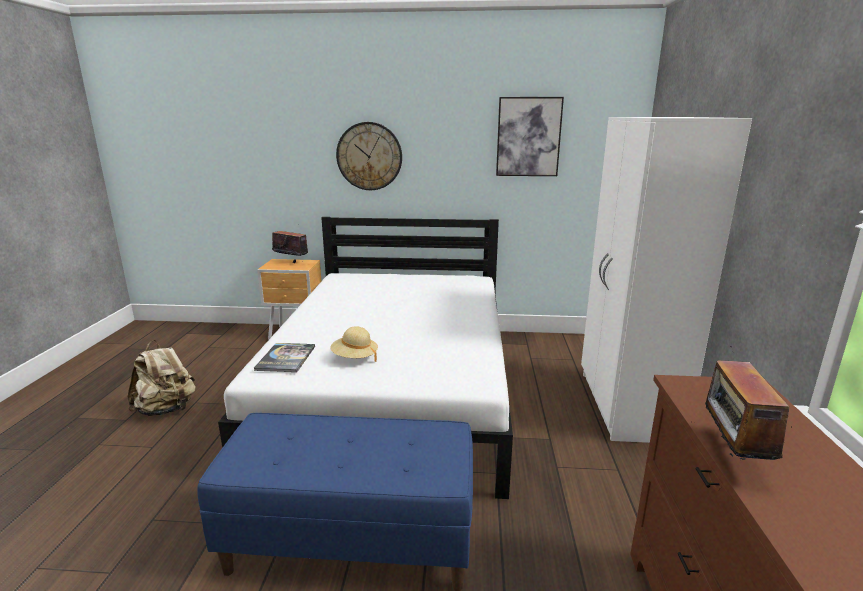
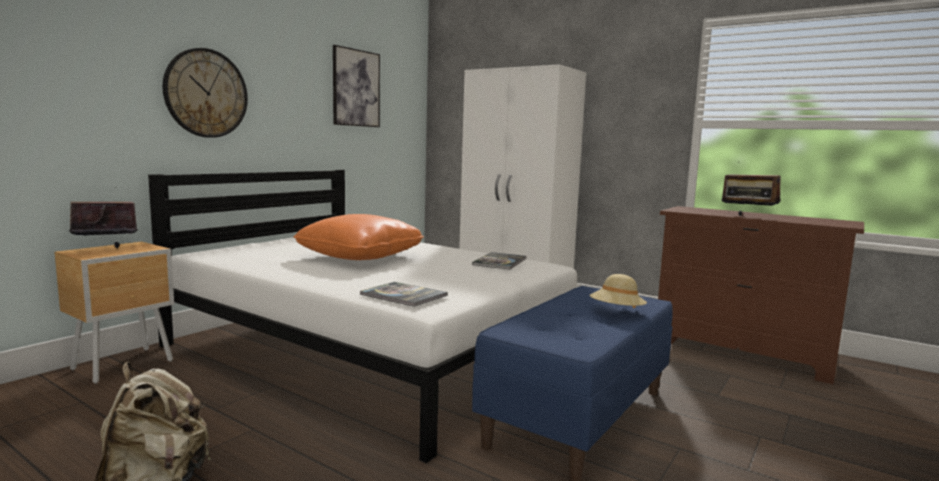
camera: 60 degrees left, 10 degrees down
(354, 358) = (445, 280): beige hat -> beige hat (616, 312)
(393, 310) = (360, 256): none -> orange pillow
(456, 359) = (500, 262): none -> book

